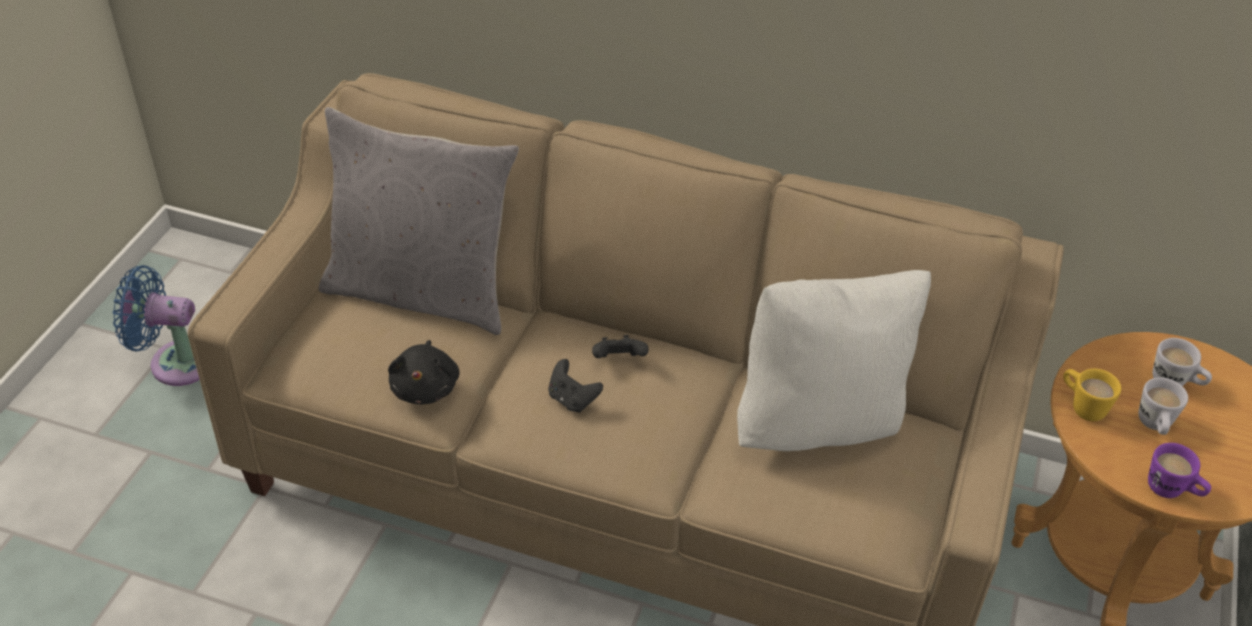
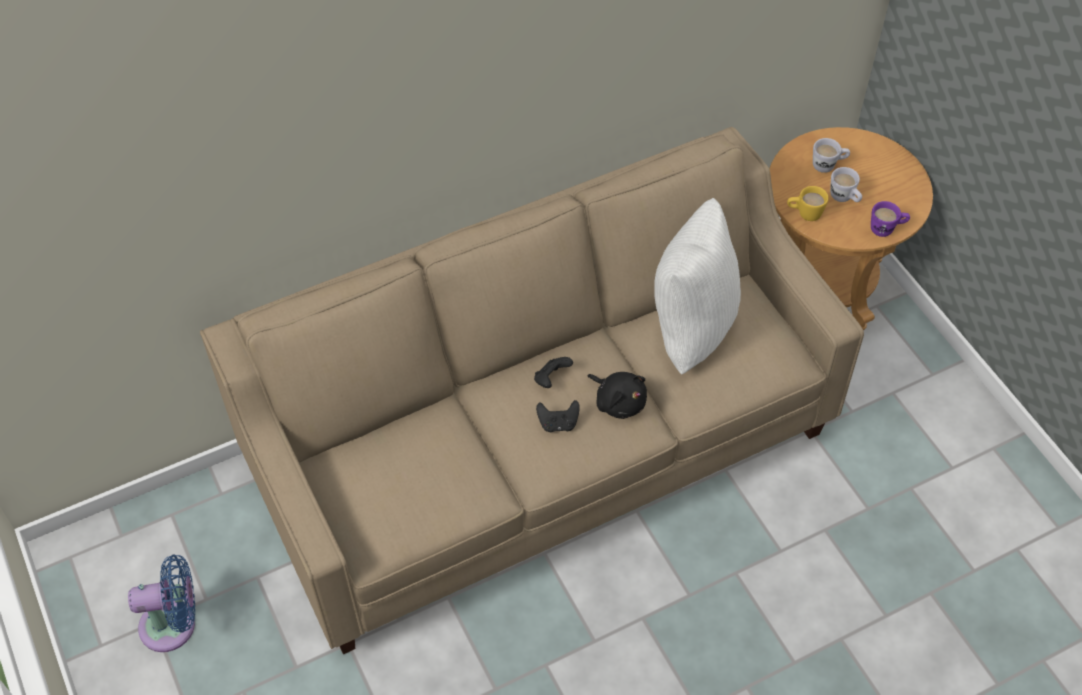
camera: 45 degrees left, 10 degrees up
(175, 362) = (174, 625): blue fan -> blue fan turned 150 degrees counterclockwise
(421, 291) = (383, 433): grey pillow -> none
(426, 387) = (469, 487): black plush toy -> black plush toy (618, 401)

